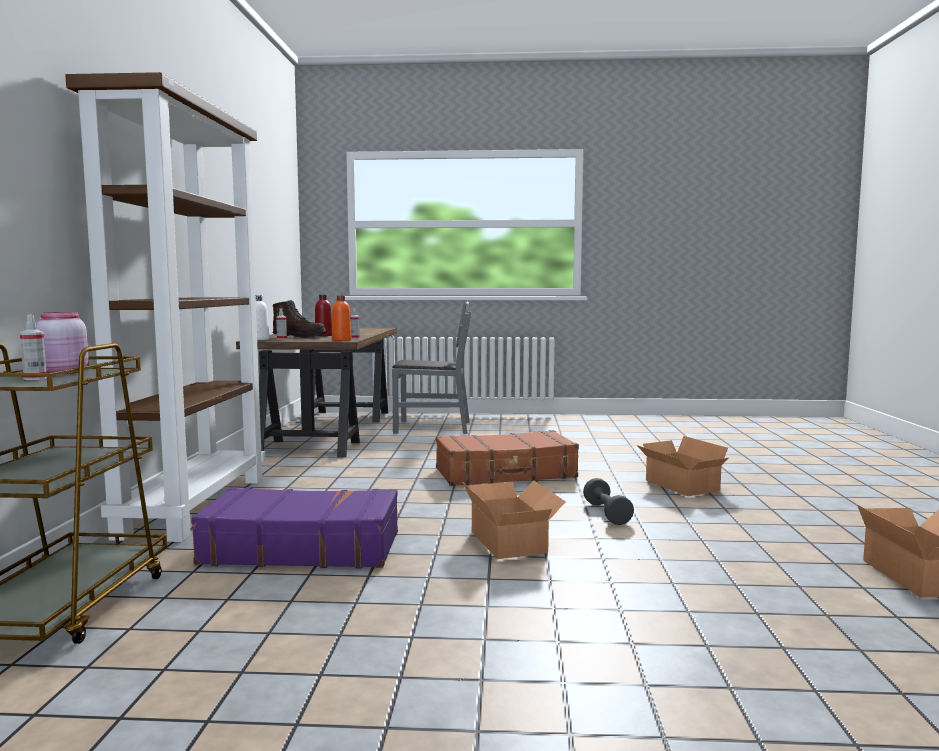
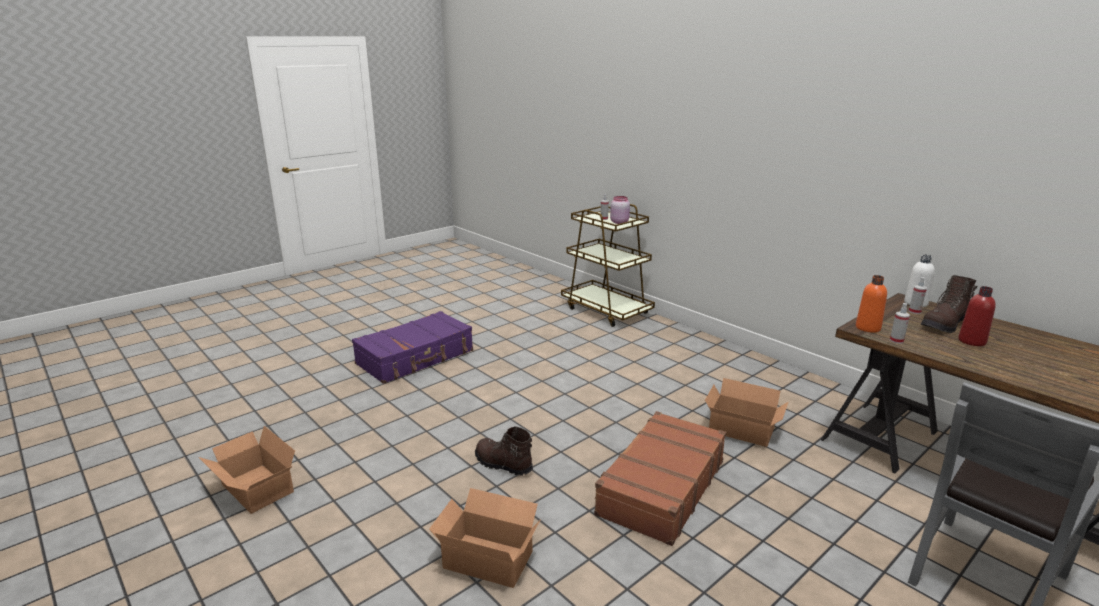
camera: 135 degrees right, 15 degrees up
(195, 505) = (722, 353): brown bookcase -> none
(302, 548) = (603, 357): purple suitcase -> purple suitcase (416, 357)
(510, 540) = (522, 406): cardboard box -> cardboard box (742, 431)
(607, 513) = (502, 464): grey dumbbell -> brown boot

